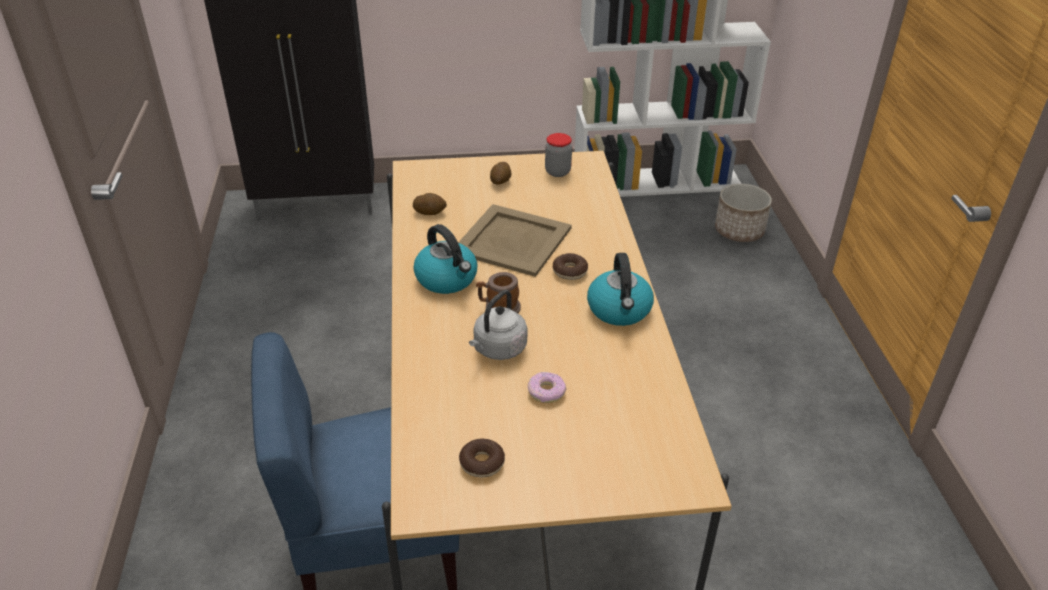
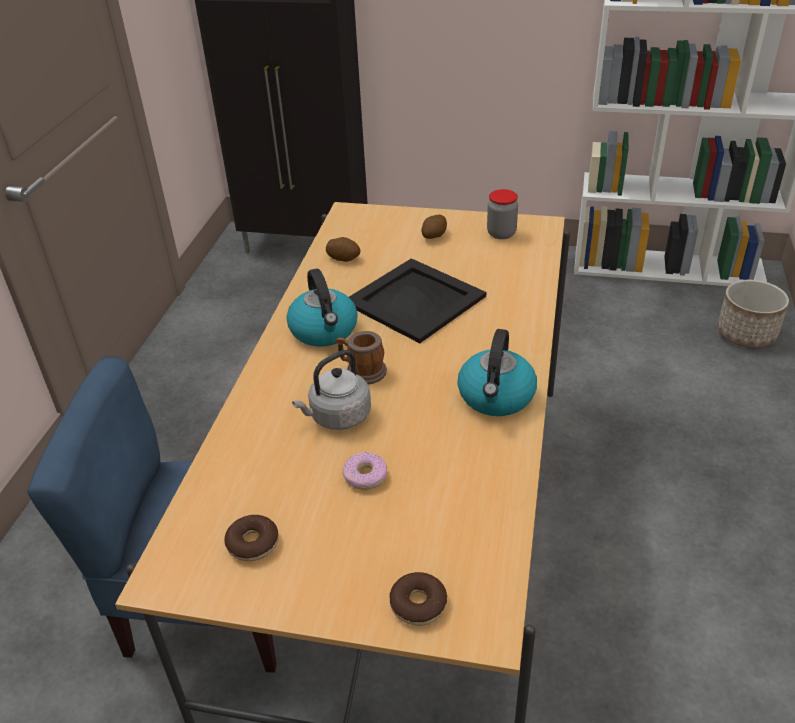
camera: 20 degrees right, 0 degrees up
(512, 239) = (415, 299): beige tray -> black tray
(570, 271) = (460, 343): donut -> donut (418, 604)

